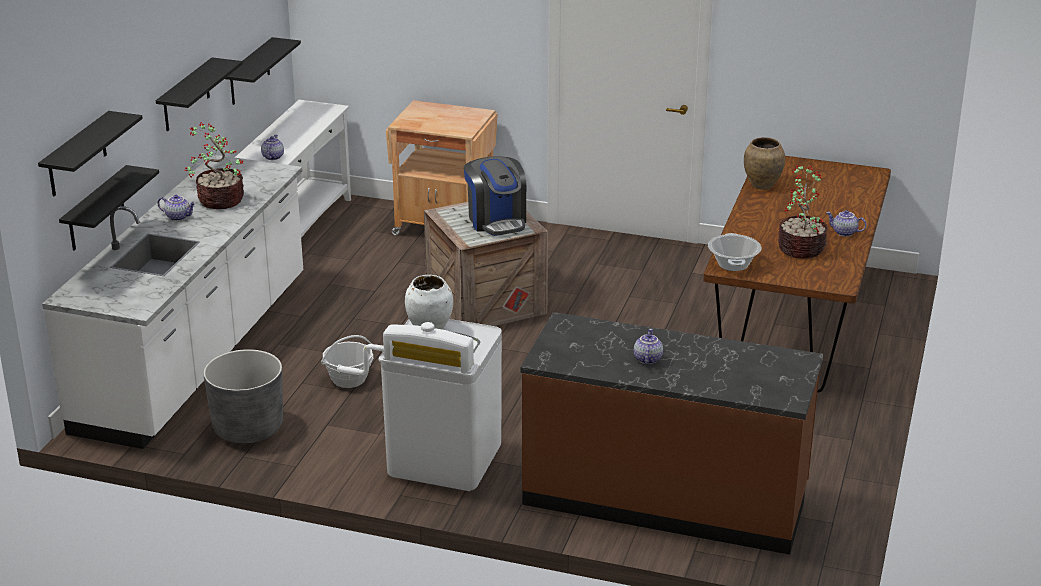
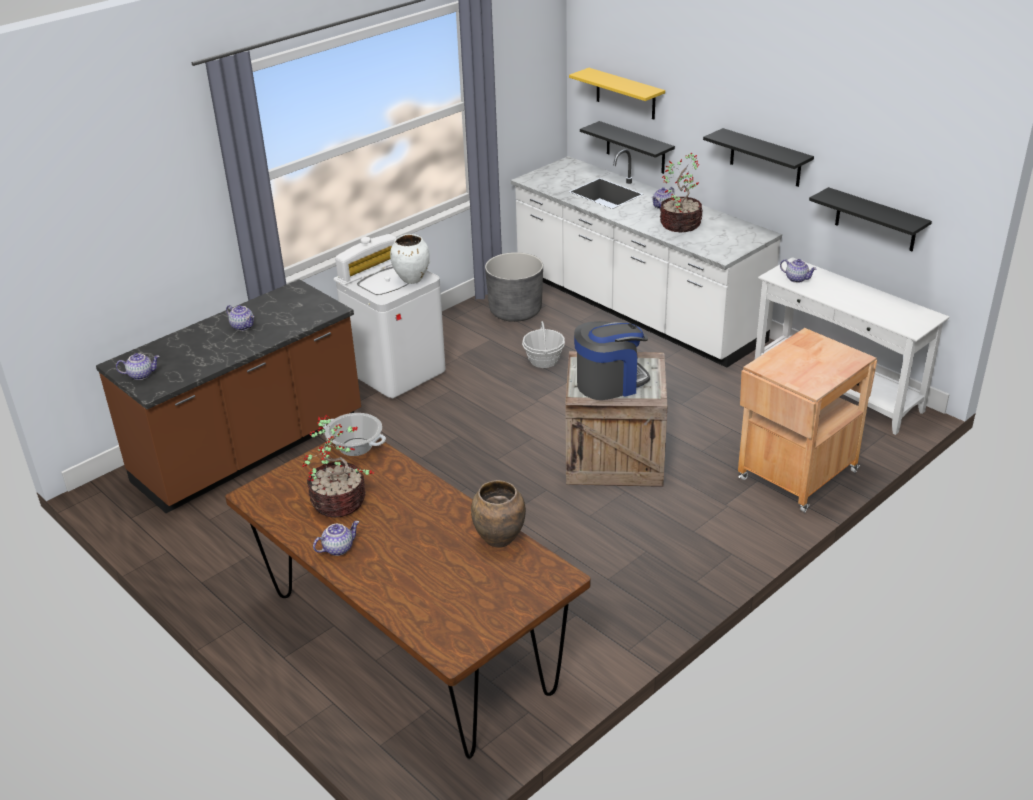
camera: 120 degrees right, 5 degrees up
(77, 155) = (625, 94): black shelf -> yellow shelf
(496, 221) = (610, 383): coffee machine -> coffee machine turned 150 degrees clockwise
(788, 377) = (141, 375): none -> teapot

